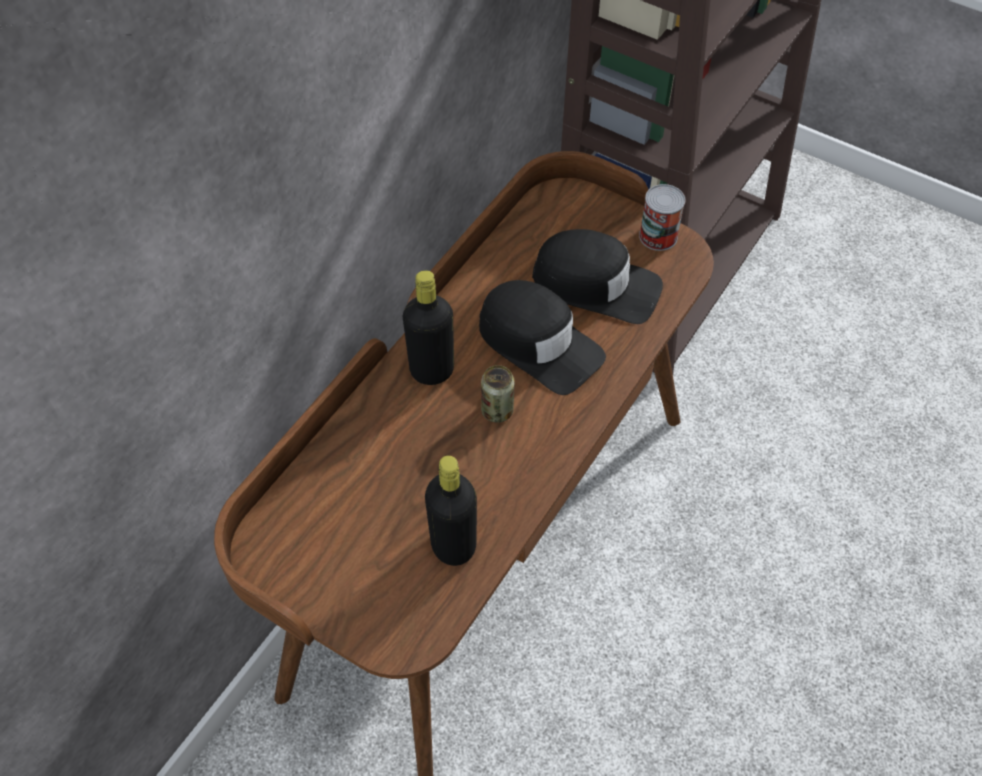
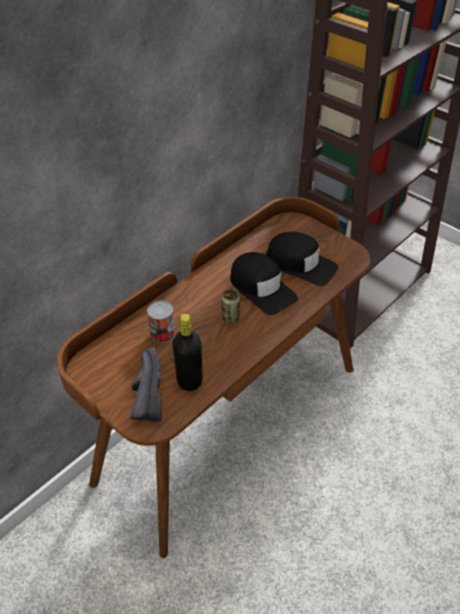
camera: 10 degrees right, 10 degrees down
(383, 583) = (145, 394): none -> black shoe
(432, 370) = (199, 294): black bottle -> none
(658, 236) = (340, 245): can -> can (162, 333)

